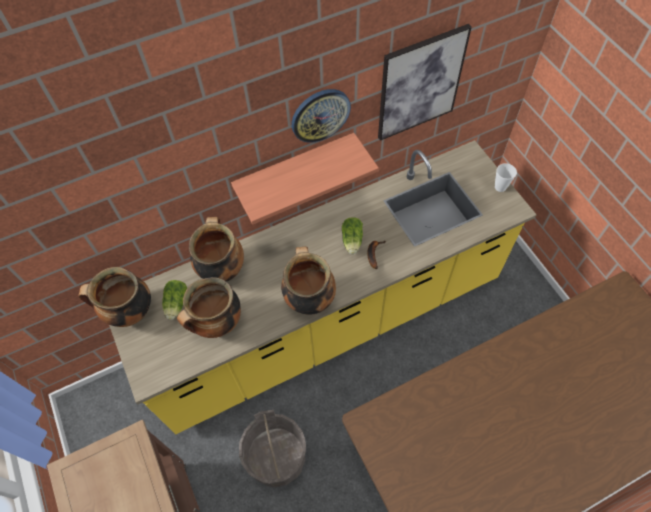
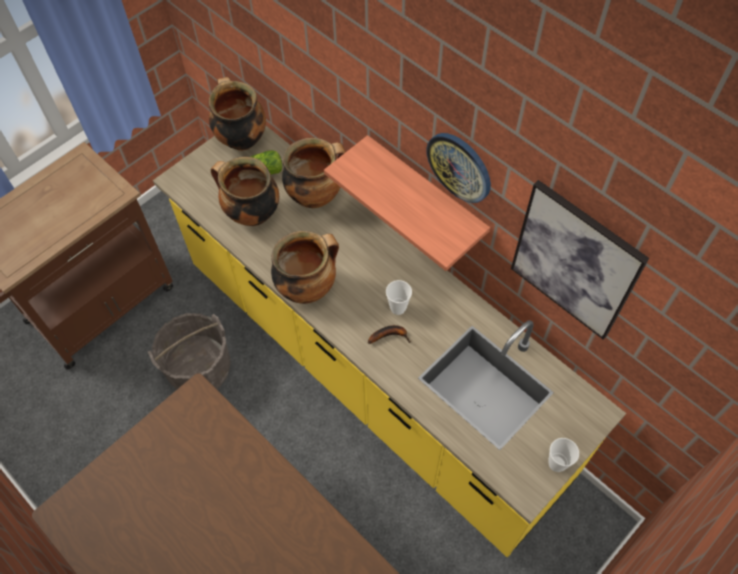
camera: 70 degrees right, 0 degrees up
(352, 241) = (398, 308): lettuce -> cup

